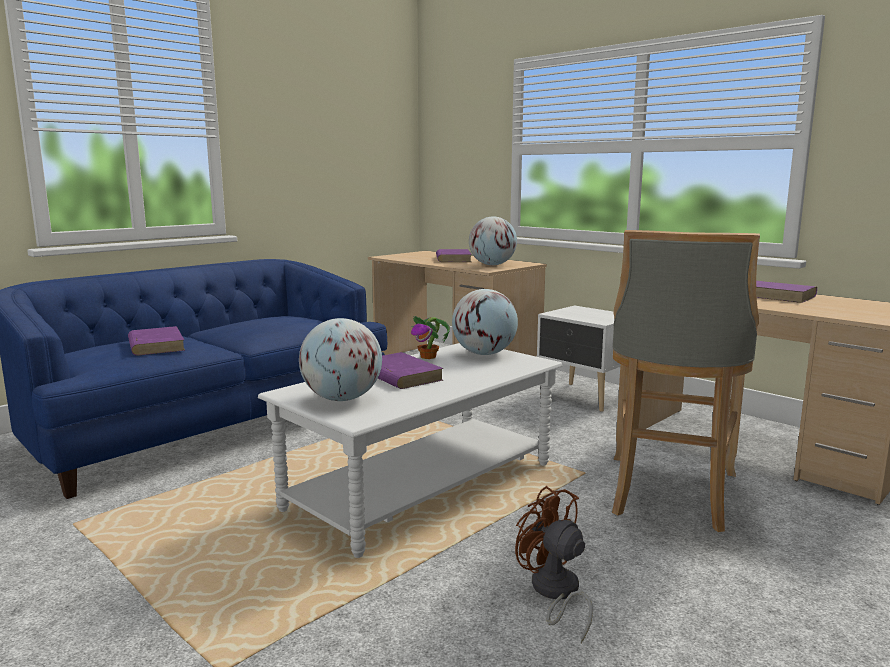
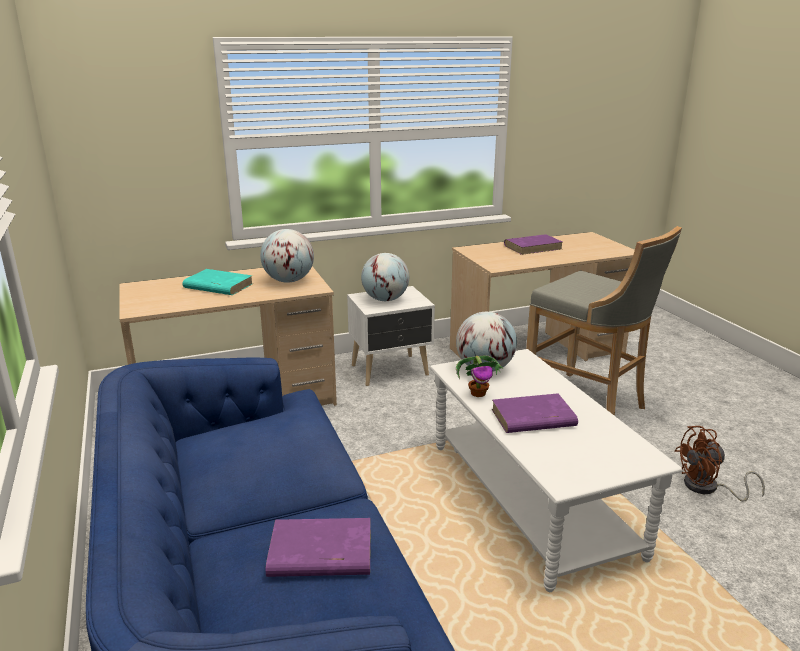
camera: 65 degrees left, 10 degrees up
(342, 399) = (595, 457): globe -> globe (385, 299)
(453, 259) = (218, 286): purple book -> turquoise book

